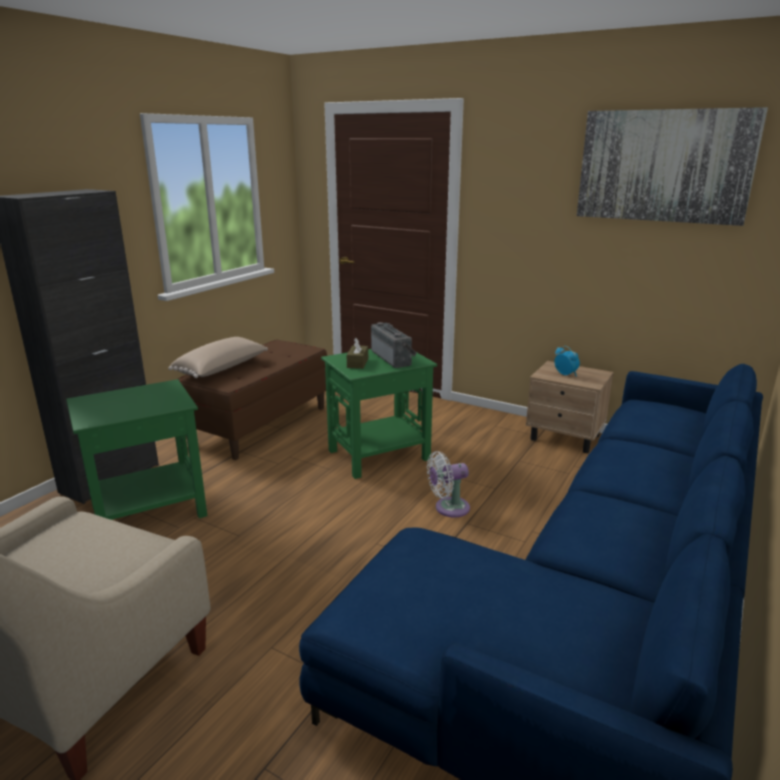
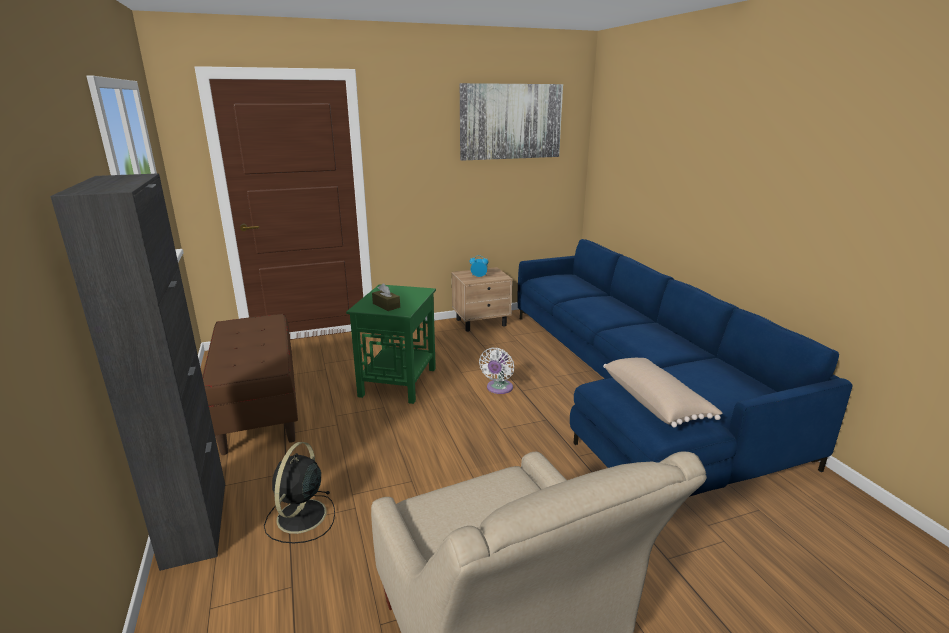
camera: 50 degrees left, 0 degrees up
(147, 511) = (300, 517): green side table -> black fan
(222, 369) = (231, 361): beige pillow -> beige pillow (656, 402)
(393, 358) = (401, 294): radio -> none

